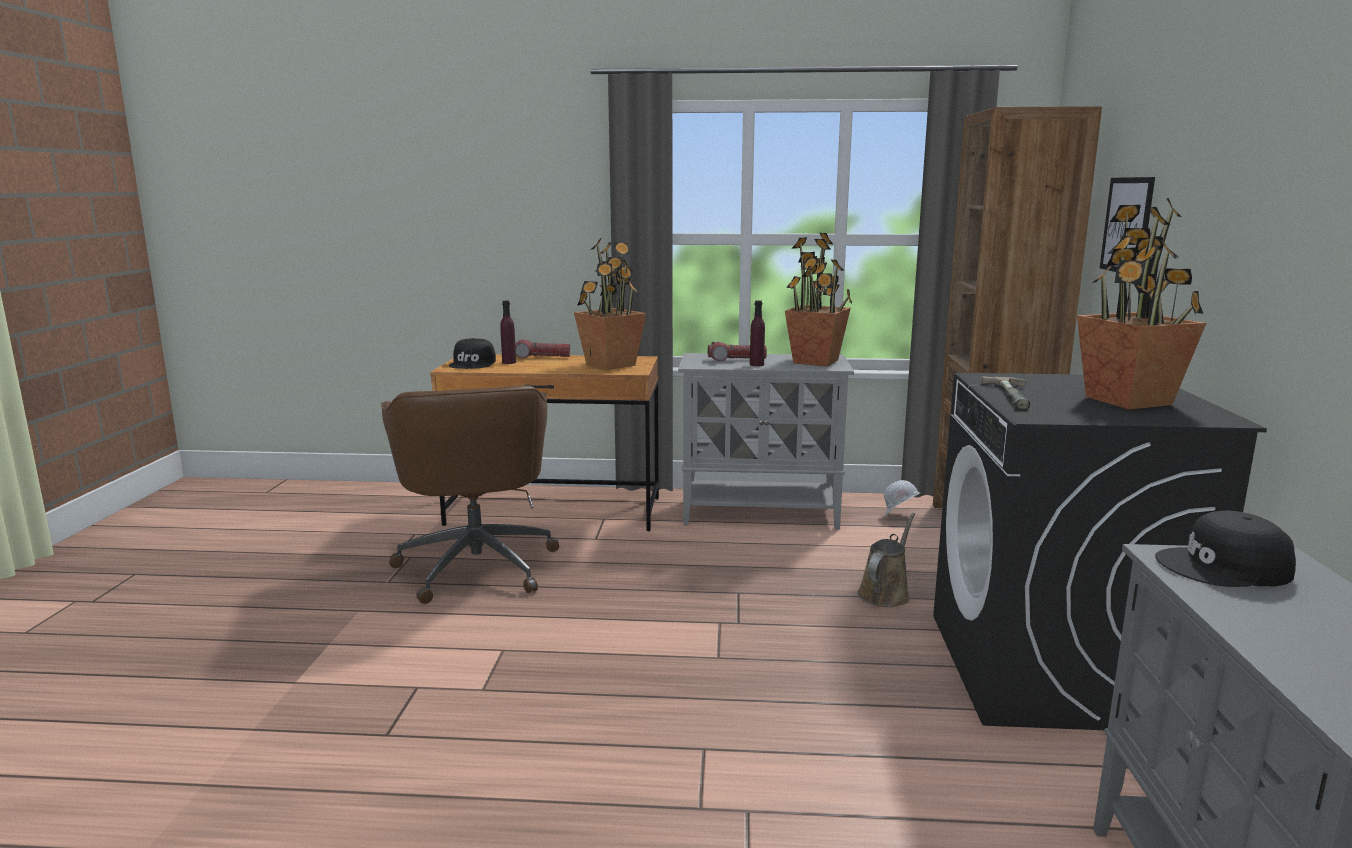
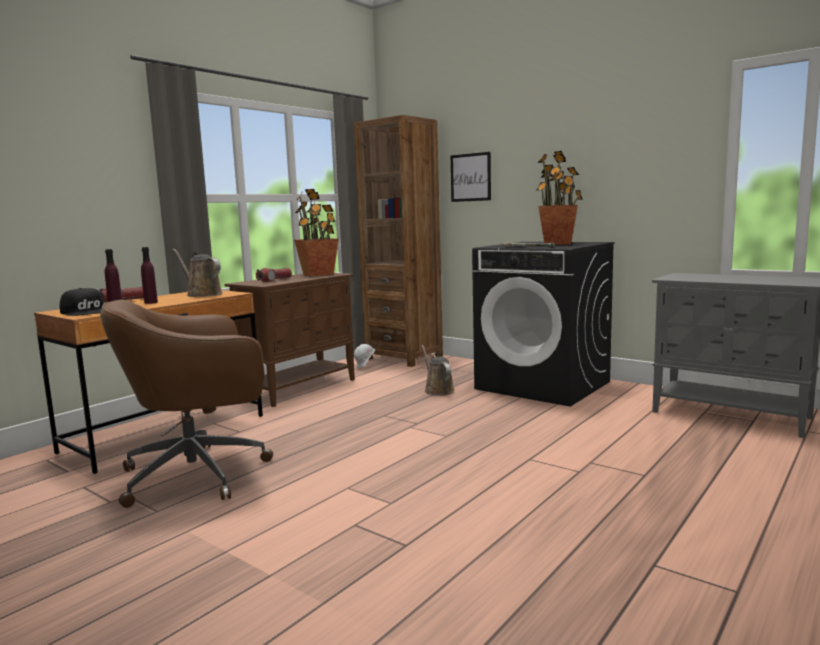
camera: 55 degrees left, 5 degrees down
(477, 565) = (199, 473): brown office chair -> brown office chair turned 135 degrees clockwise
(611, 365) = (202, 294): potted plant -> brown watering can
(756, 364) = (296, 279): purple bottle -> purple bottle (151, 302)
(761, 514) = (300, 388): grey cabinet -> brown cabinet
(1224, 568) = (684, 277): black cap -> none

